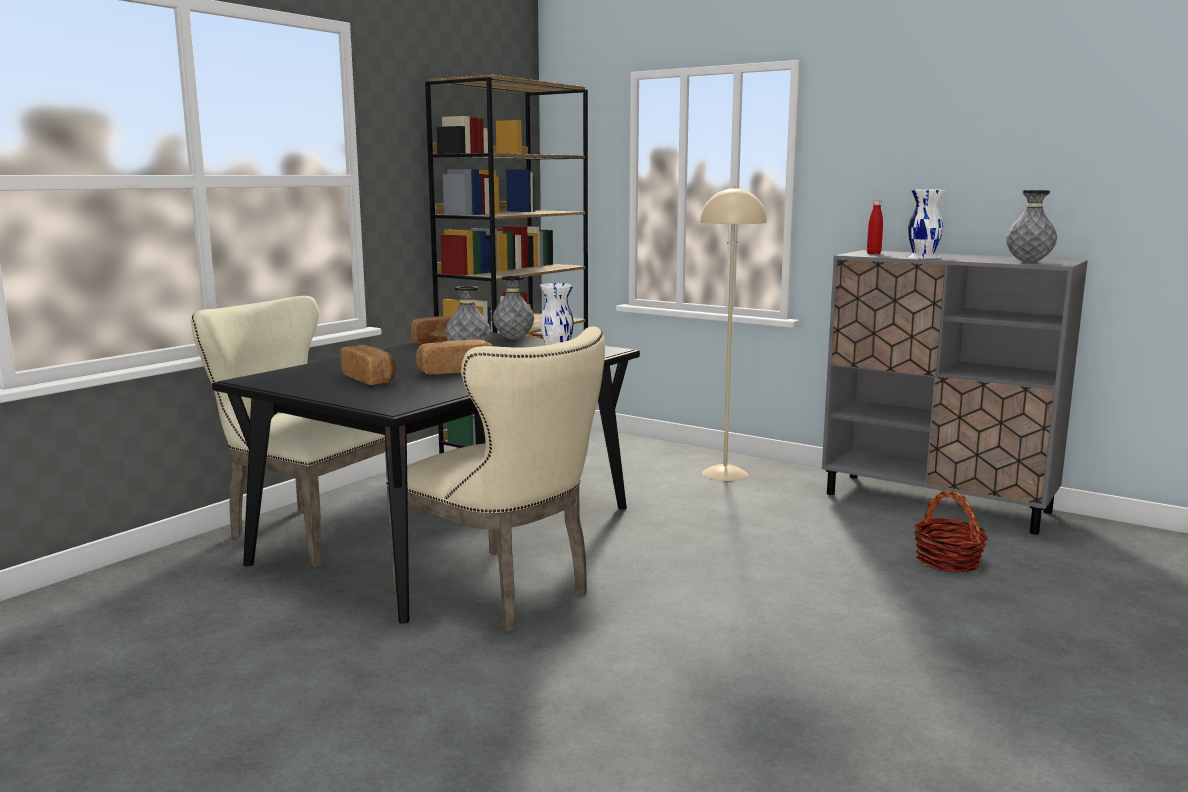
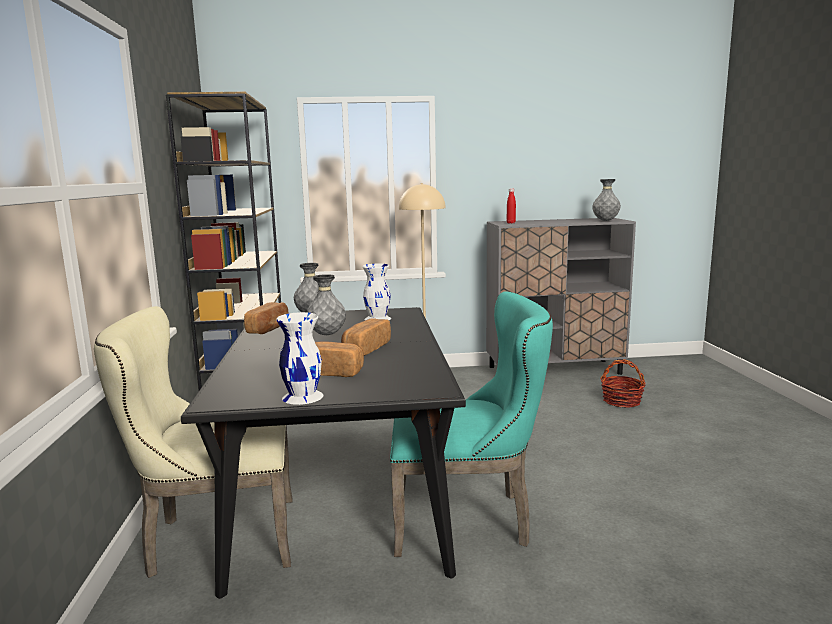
camera: 40 degrees left, 0 degrees up
(504, 593) = (469, 519): beige chair -> turquoise chair
(923, 257) = (545, 222): white vase -> white vase (302, 396)

